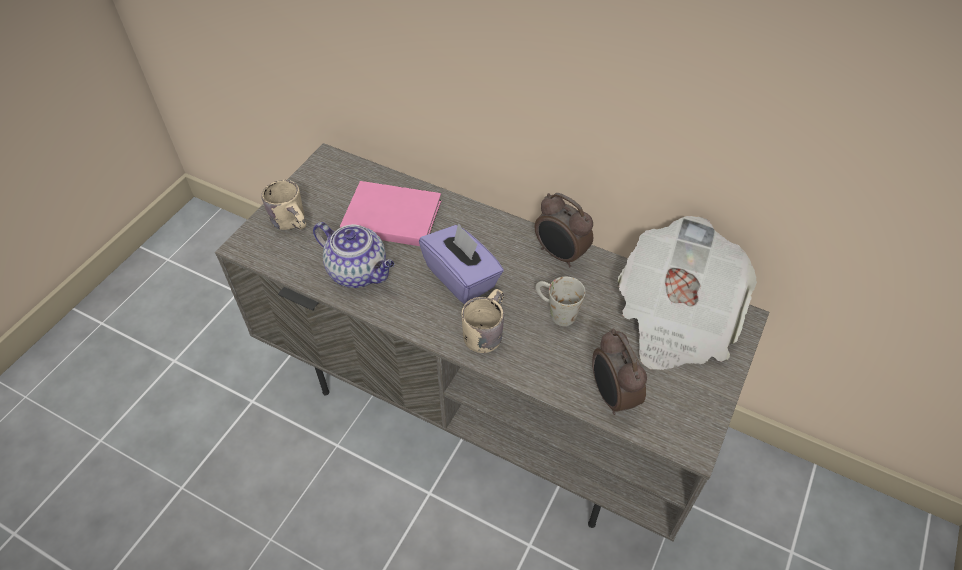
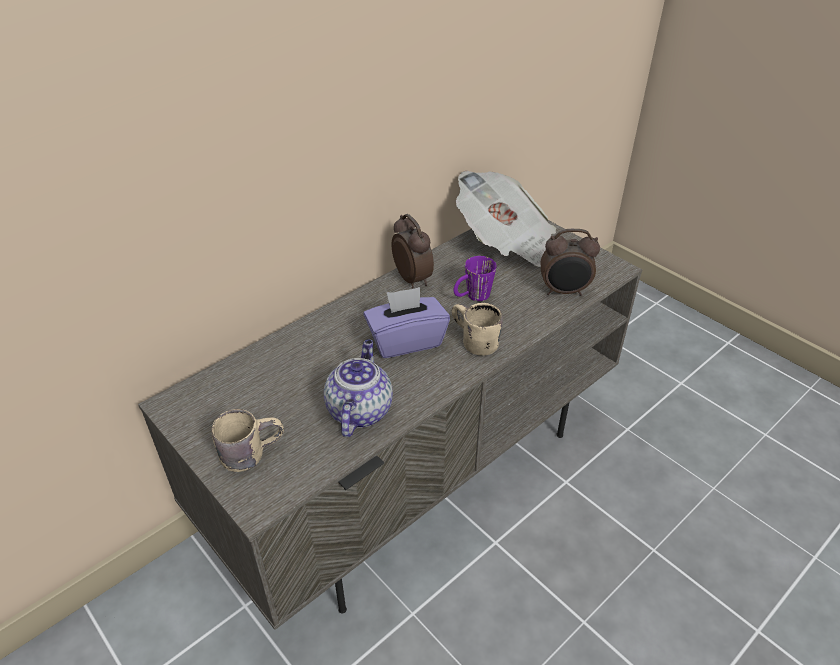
camera: 70 degrees left, 10 degrees down
(359, 272) = (359, 410): teapot -> teapot turned 45 degrees counterclockwise
(390, 215) = (295, 371): pink book -> none
(555, 312) = (472, 297): white mug -> purple mug
(560, 255) = (413, 278): alarm clock -> alarm clock turned 90 degrees counterclockwise

